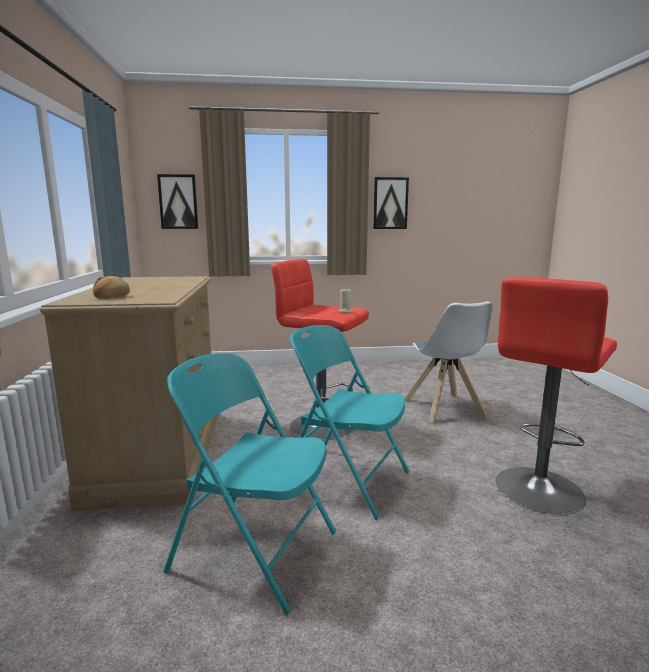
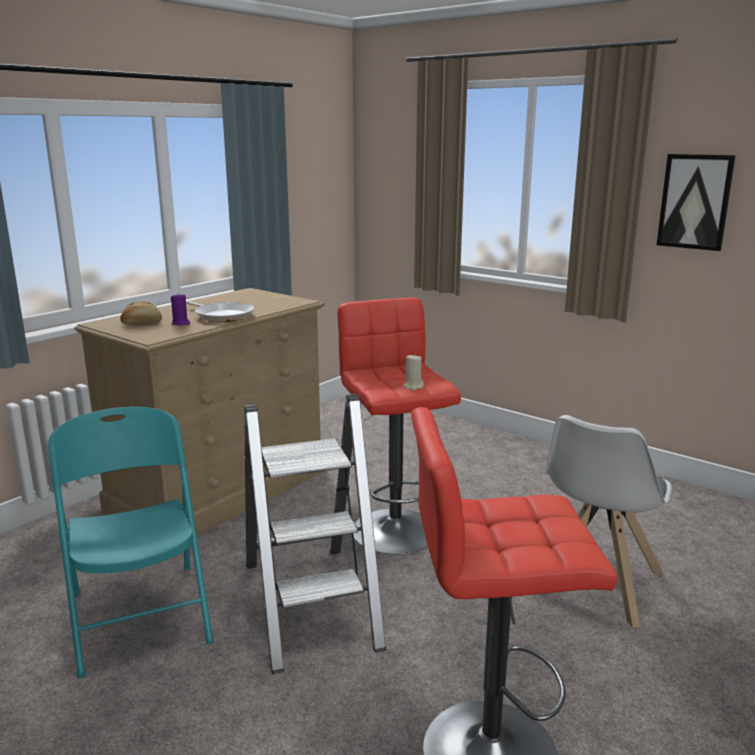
camera: 45 degrees right, 5 degrees up
(150, 293) = (181, 323): none -> purple candle
(167, 287) = (222, 315): none -> frying pan
(178, 202) = (395, 184): picture -> none
(346, 479) = (309, 602): turquoise chair -> grey step ladder

